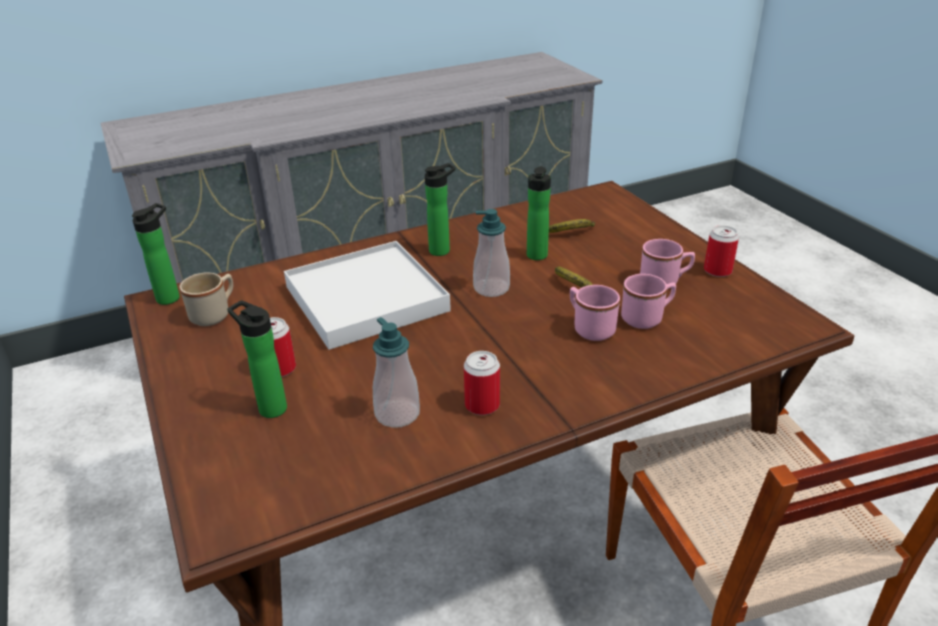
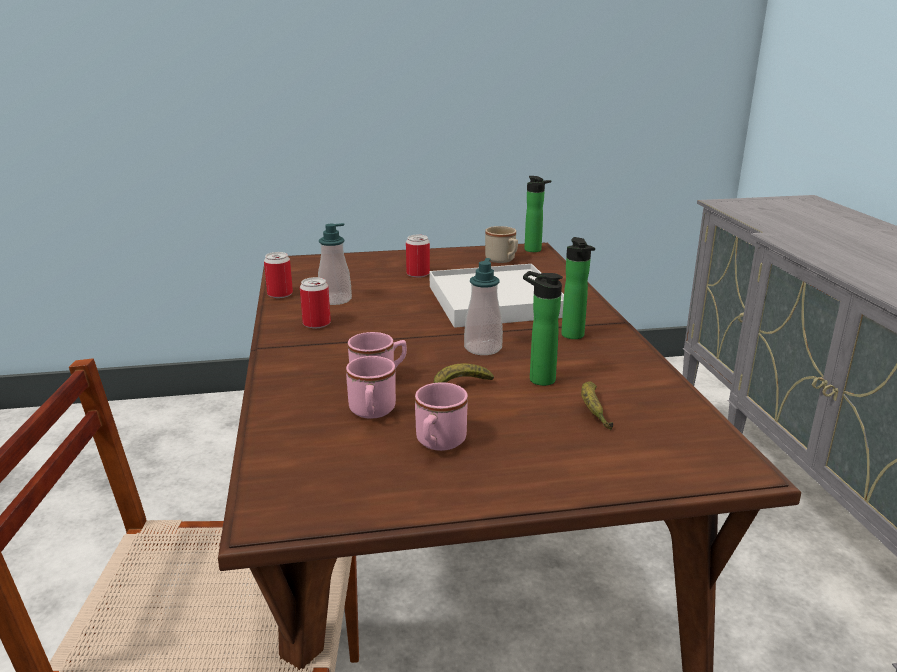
camera: 105 degrees right, 10 degrees down
(269, 407) = (377, 271): bottle -> none
(717, 271) = (440, 492): can -> can (280, 294)

